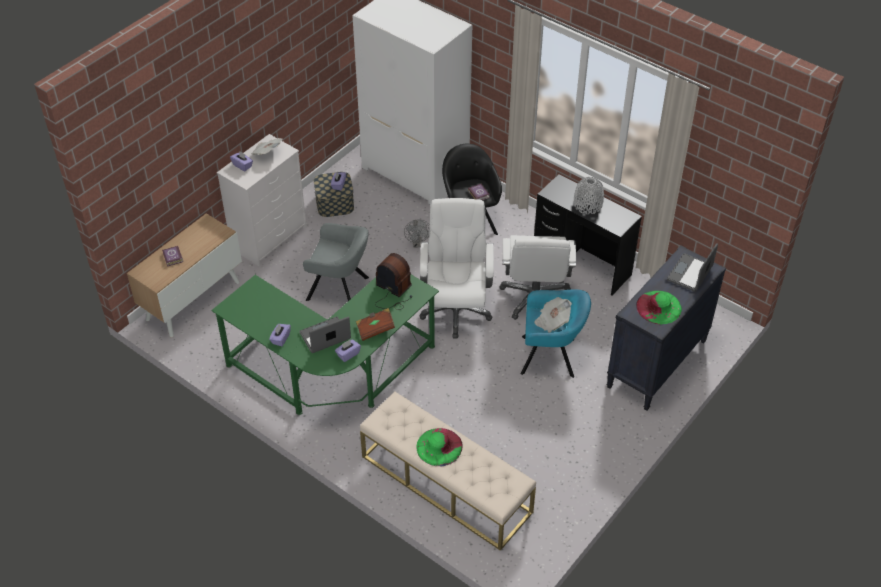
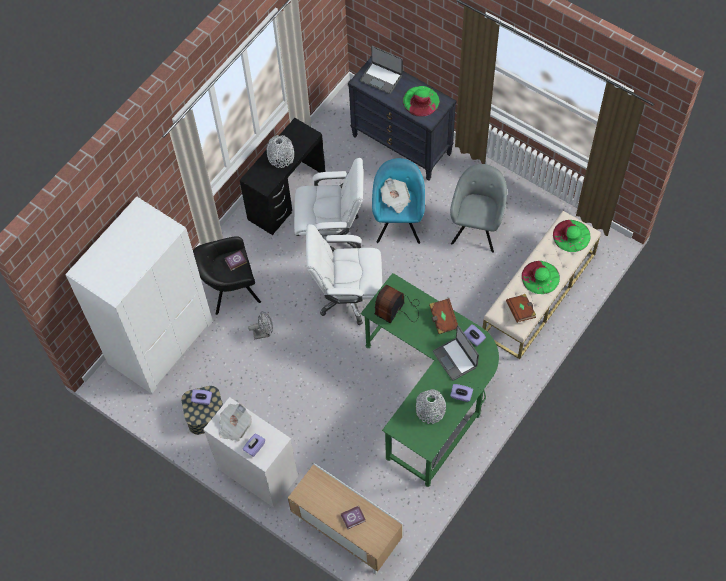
camera: 90 degrees left, 15 degrees up
(268, 312) = (430, 410): none -> grey vase
(340, 289) = (326, 396): grey armchair -> grey armchair (477, 226)
(395, 424) = (521, 311): none -> brown book
(496, 484) = (571, 235): none -> green hat

